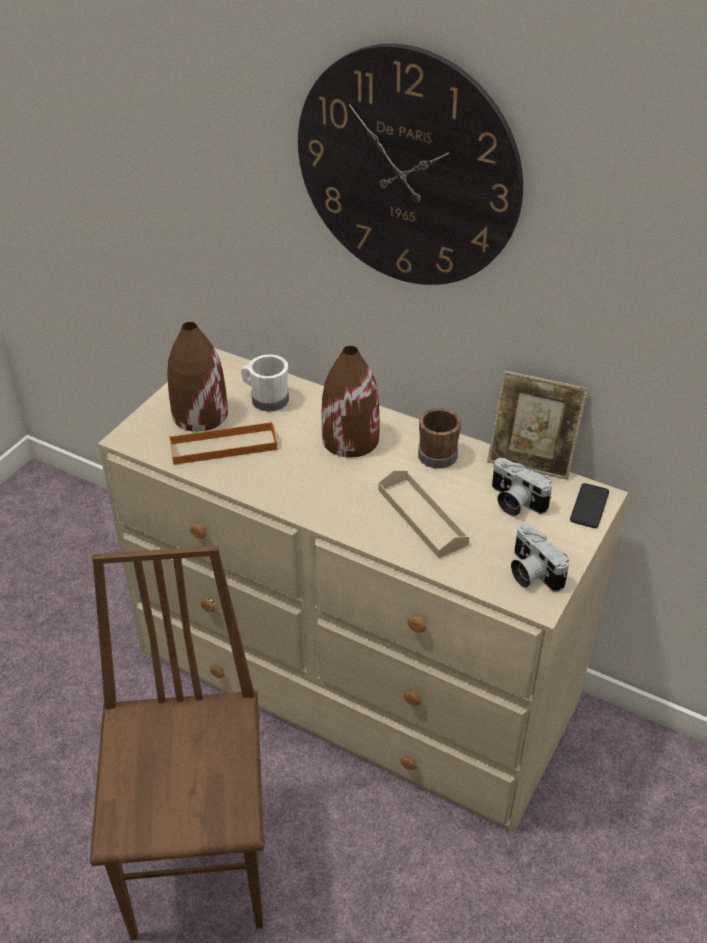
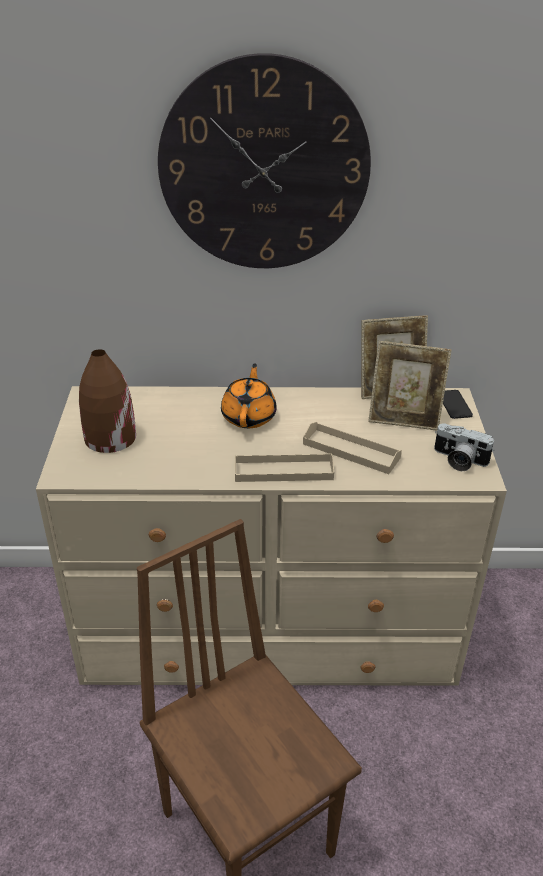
camera: 30 degrees left, 5 degrees down
(223, 446) = (152, 454): orange tray -> none
(266, 399) = (156, 409): white mug -> none
(333, 512) = (283, 471): none -> beige tray
(350, 439) = (249, 416): brown vase -> orange teapot
(436, 453) = (321, 405): brown mug -> none
(514, 502) = (404, 419): camera -> picture frame

